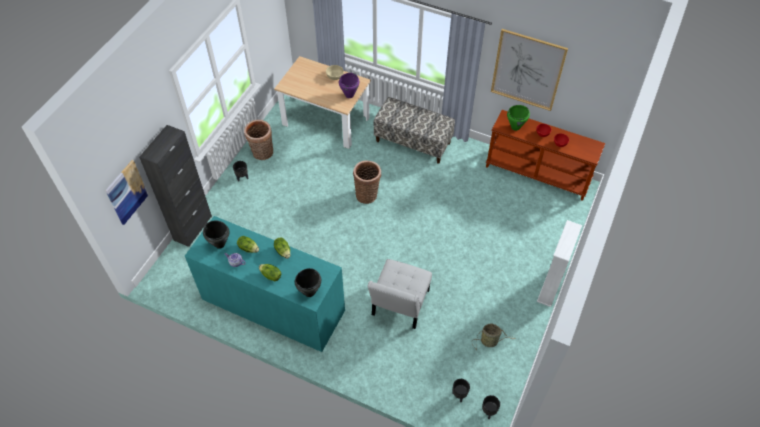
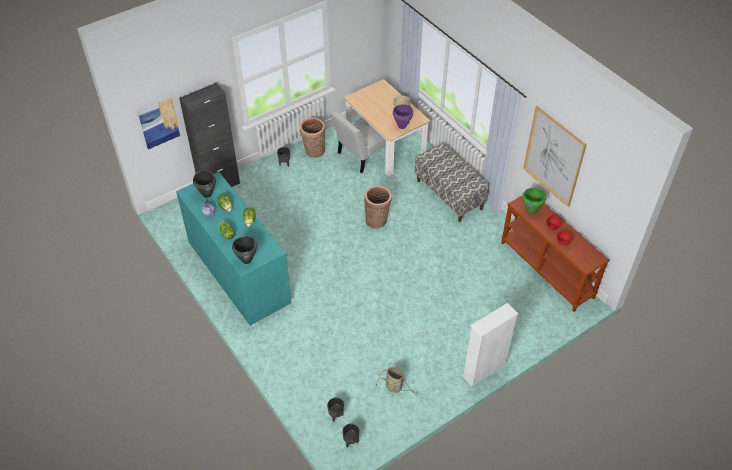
camera: 30 degrees right, 5 degrees down
(399, 305) = (338, 320): white chair -> white chair (361, 155)

